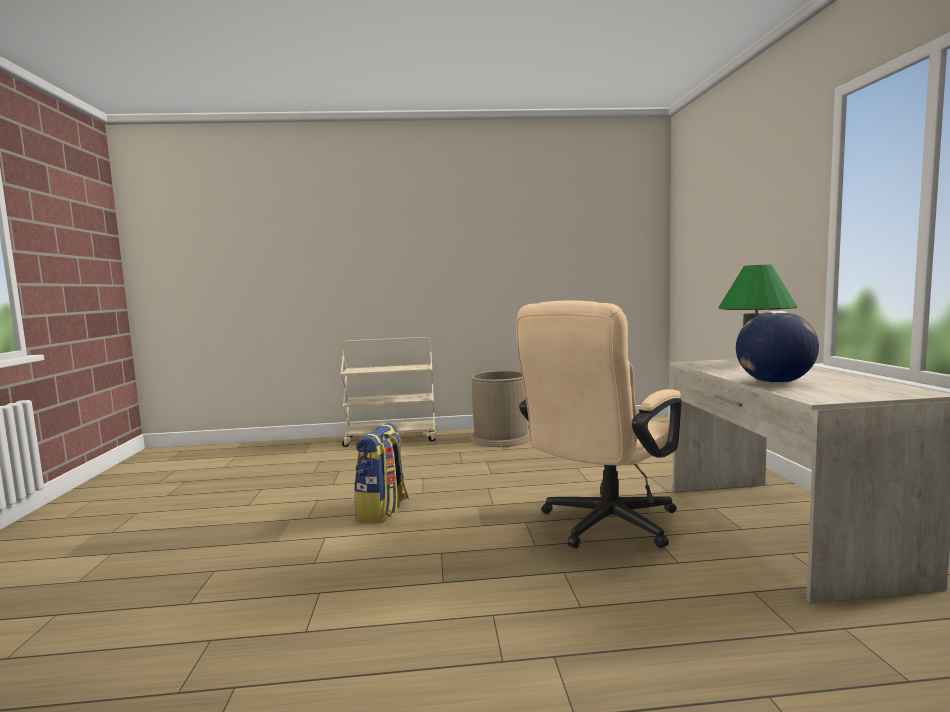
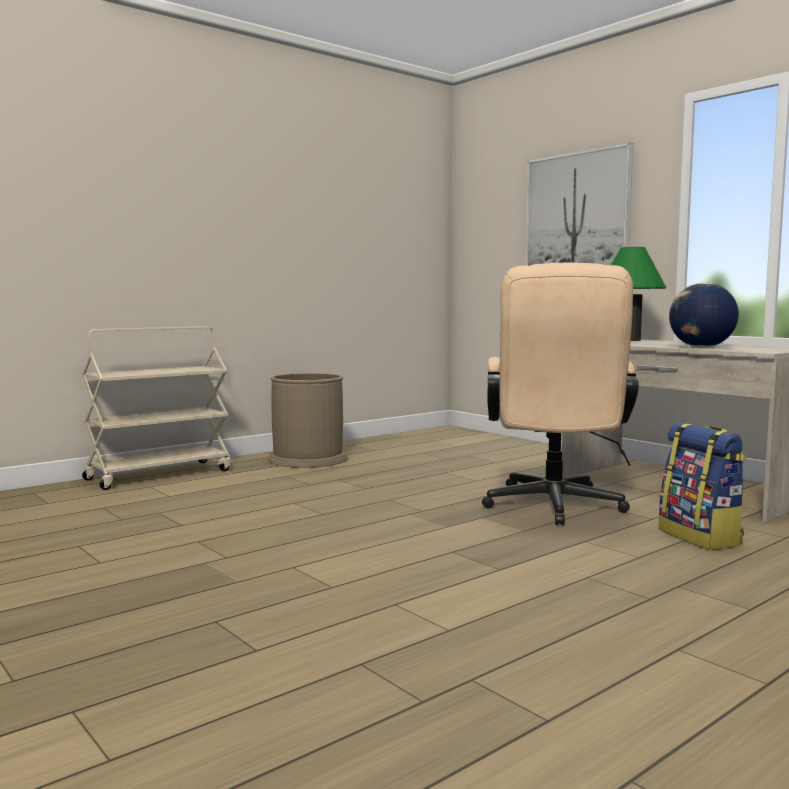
camera: 35 degrees left, 0 degrees up
(383, 511) = (312, 535): backpack -> backpack (701, 537)
(748, 229) = (577, 215): none -> picture

